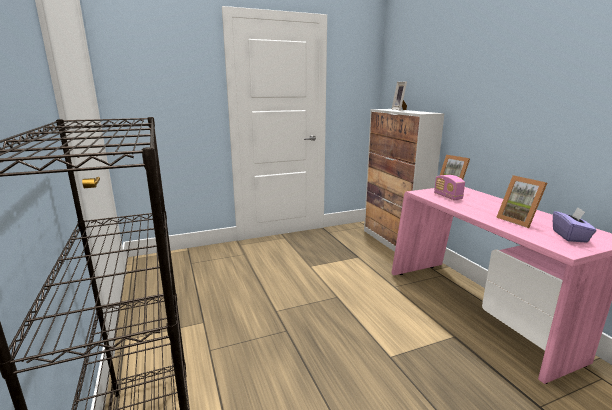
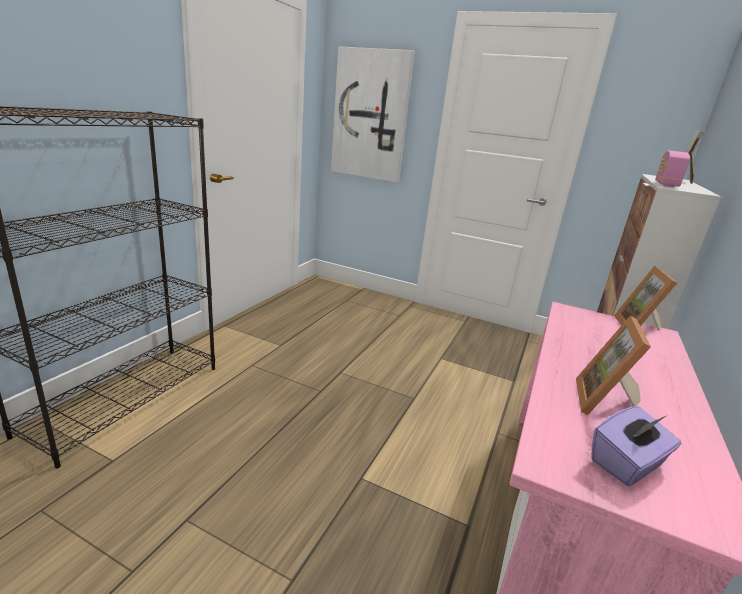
camera: 45 degrees right, 5 degrees up
(159, 94) = (370, 116): none -> picture
(447, 197) = (593, 330): radio -> radio (666, 185)

